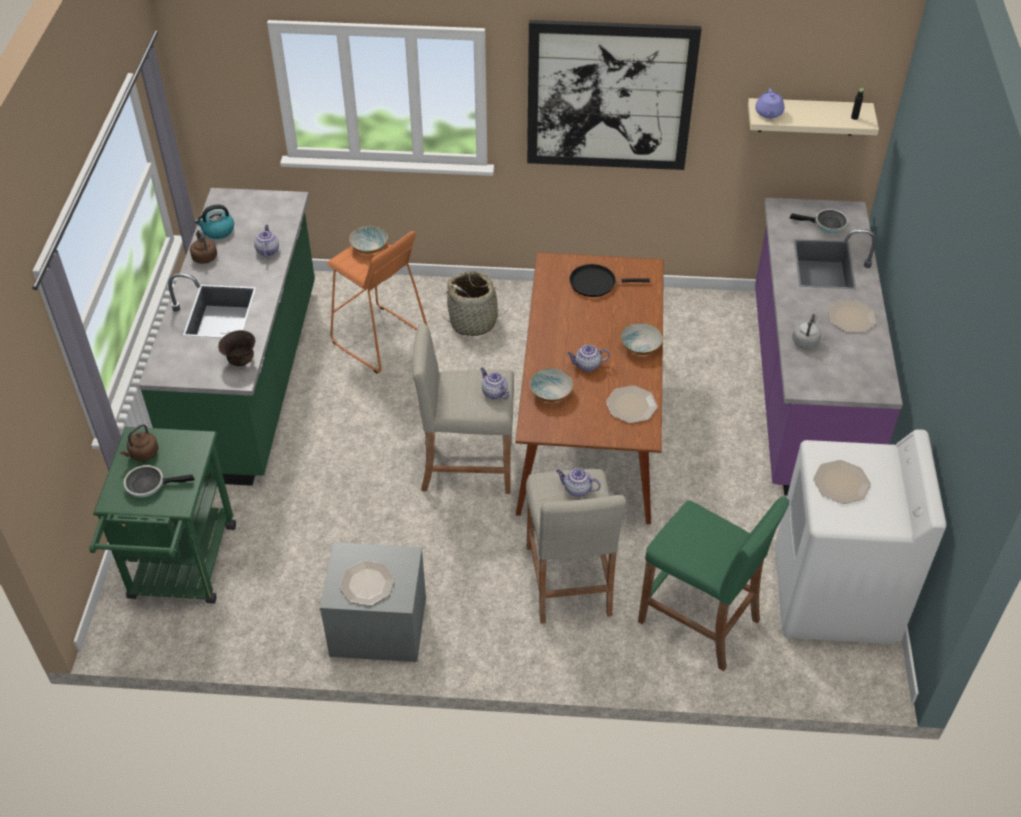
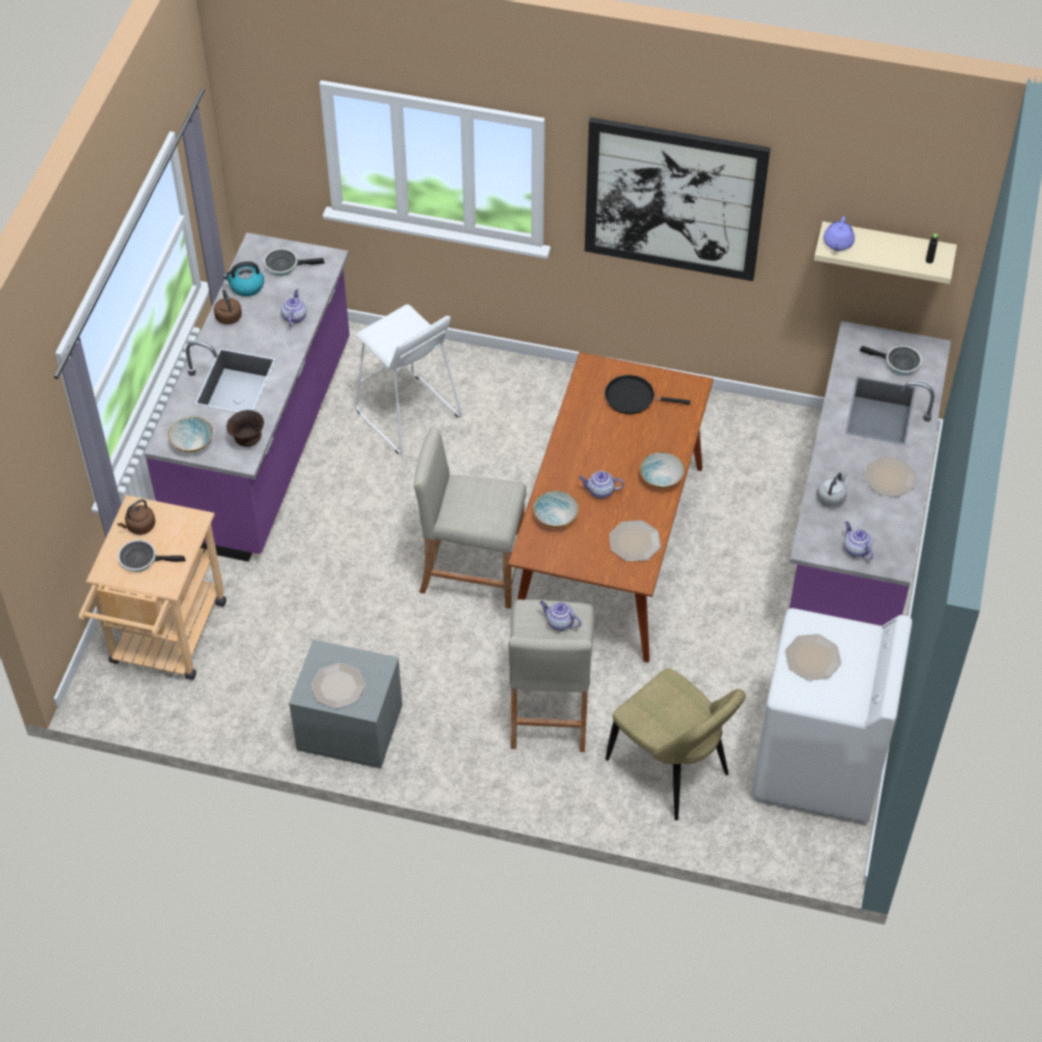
camera: 10 degrees right, 5 degrees up
(180, 570) = (165, 641): green cart -> beige cart
(251, 210) = (284, 265): none -> frying pan
(251, 379) = (264, 442): green counter -> purple counter
(369, 247) = (404, 322): bowl -> bowl (193, 442)
(379, 339) = (408, 415): orange stool -> white stool
(474, 322) = (513, 408): basket -> none
(494, 392) = (500, 506): teapot -> teapot (856, 549)
(699, 621) = (671, 770): green stool -> beige chair

